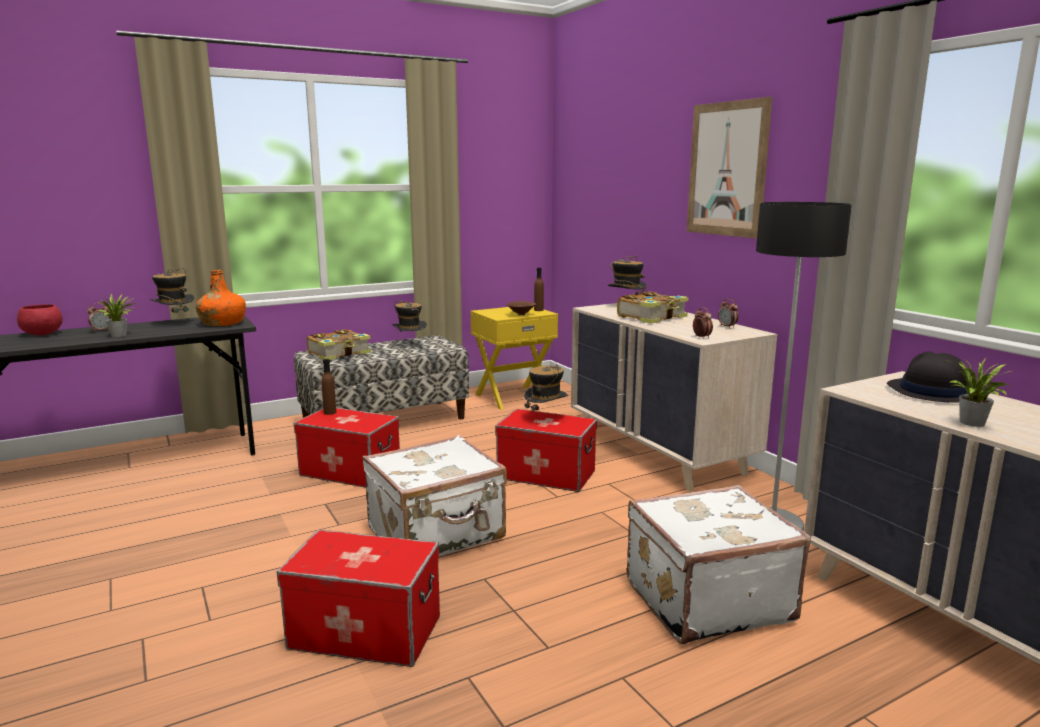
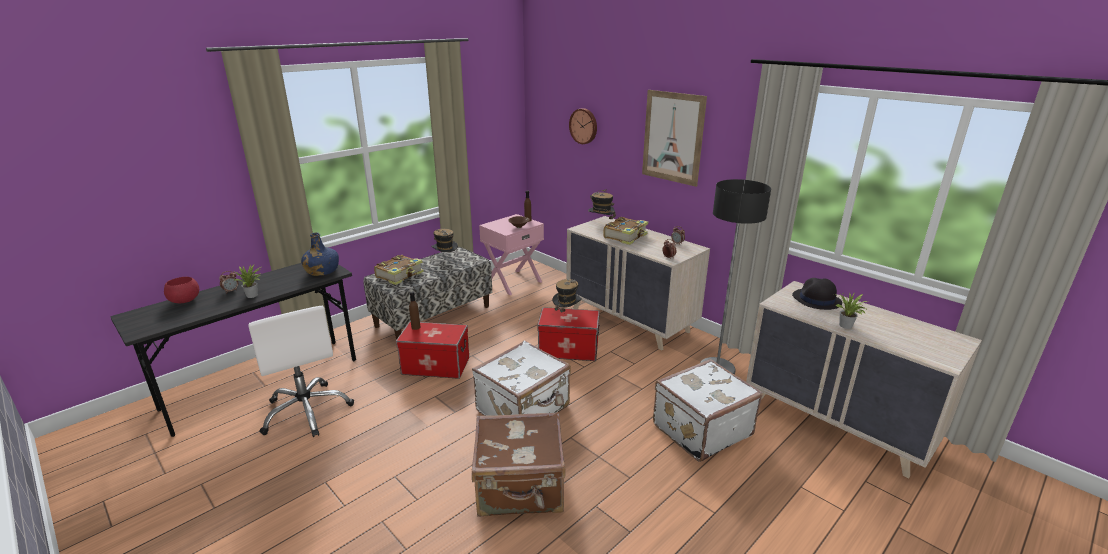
camera: 15 degrees left, 10 degrees up
(154, 499) = (307, 411): none -> white office chair
(175, 322) = (281, 273): hat -> none
(222, 323) = (322, 271): orange bottle -> blue bottle
(366, 632) = (520, 488): storage box -> brown suitcase
(513, 397) = (513, 282): yellow nightstand -> pink nightstand
(617, 175) = (584, 126): none -> wall clock

